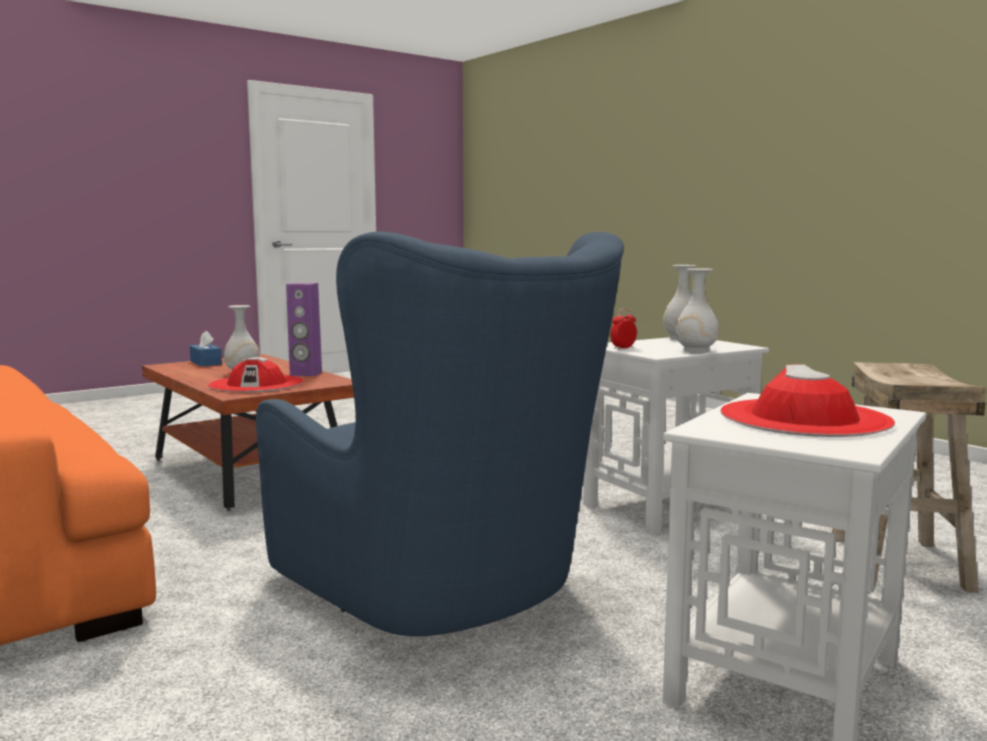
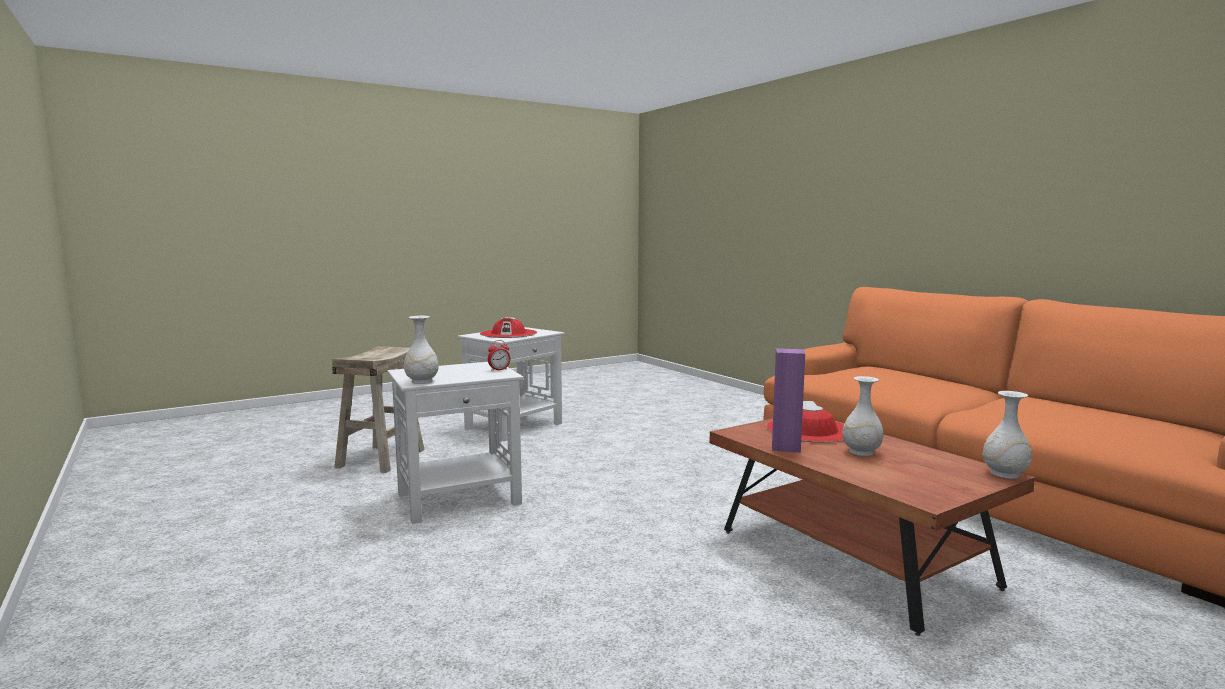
camera: 175 degrees left, 0 degrees up
(206, 363) = (957, 479): blue tissue box -> none
(444, 589) = (634, 454): blue armchair -> none
(695, 350) = (452, 366): white vase -> white vase (1005, 474)

